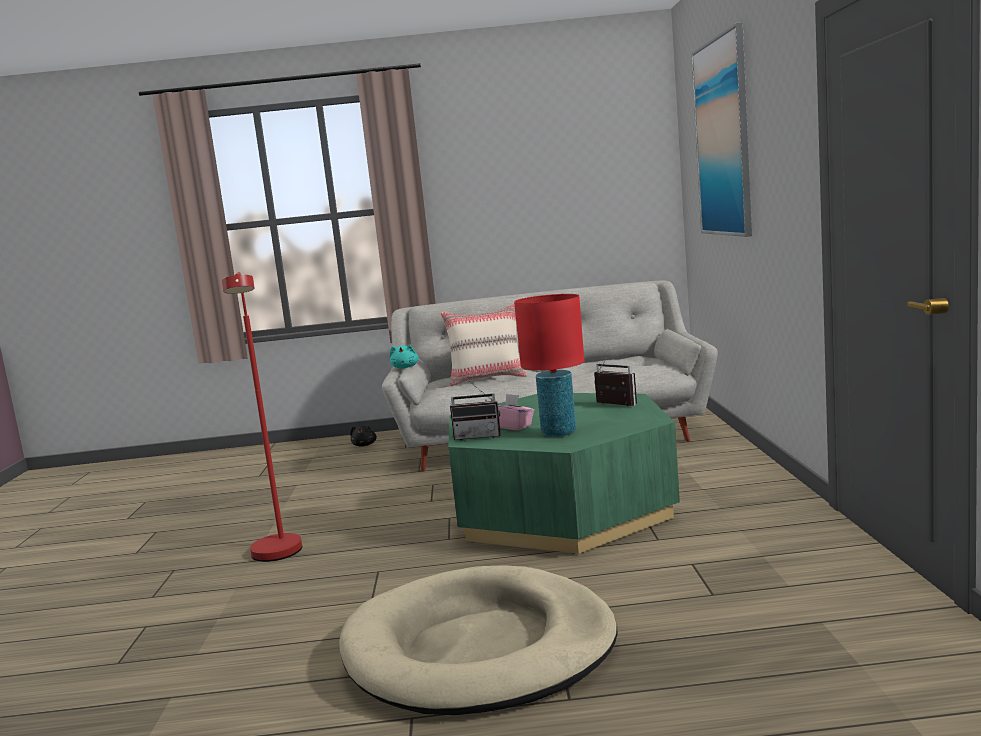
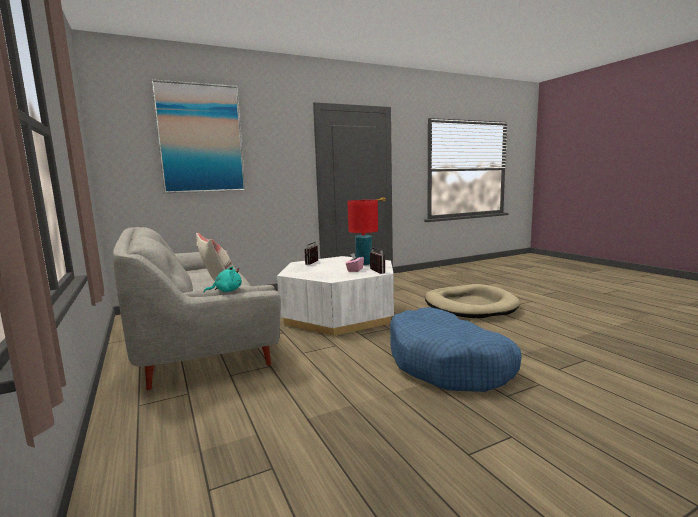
camera: 115 degrees left, 0 degrees up
(279, 556) = (448, 364): red floor lamp -> blue dog bed
(364, 445) = (158, 426): black plush toy -> none
(563, 509) = (339, 314): green coffee table -> white coffee table

